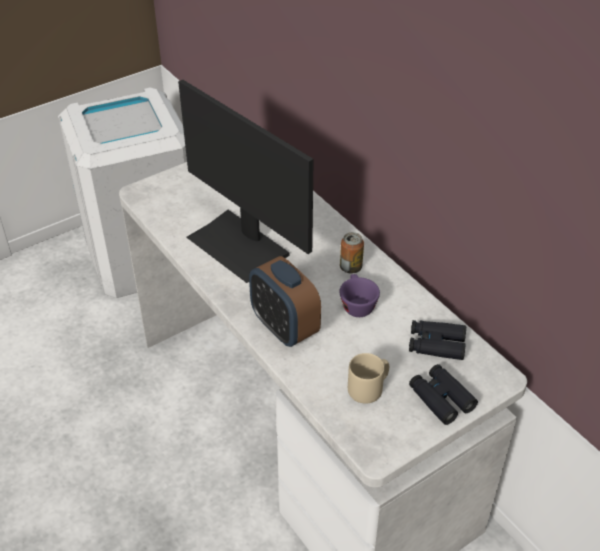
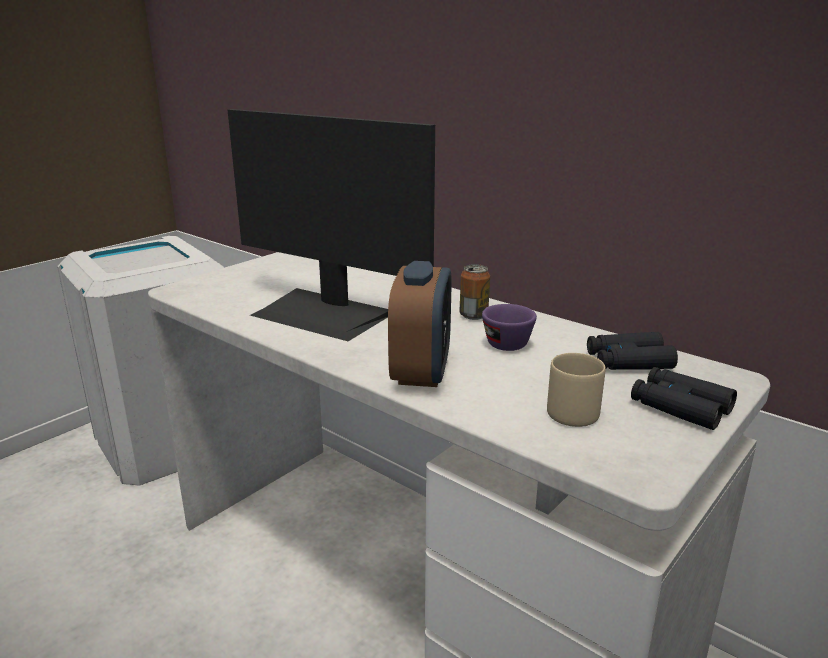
camera: 15 degrees left, 20 degrees down
(284, 328) = (421, 372): alarm clock -> alarm clock turned 120 degrees counterclockwise

